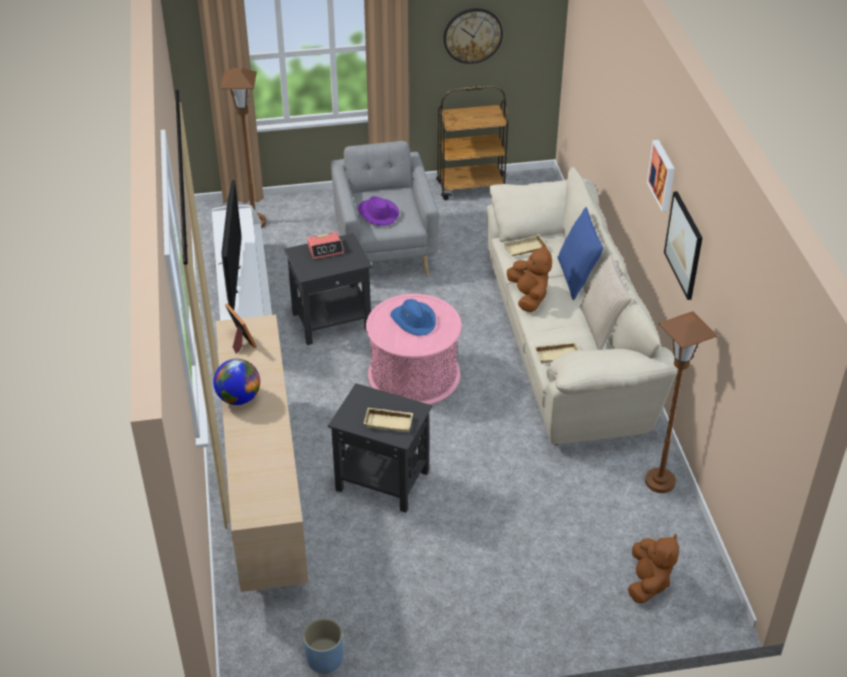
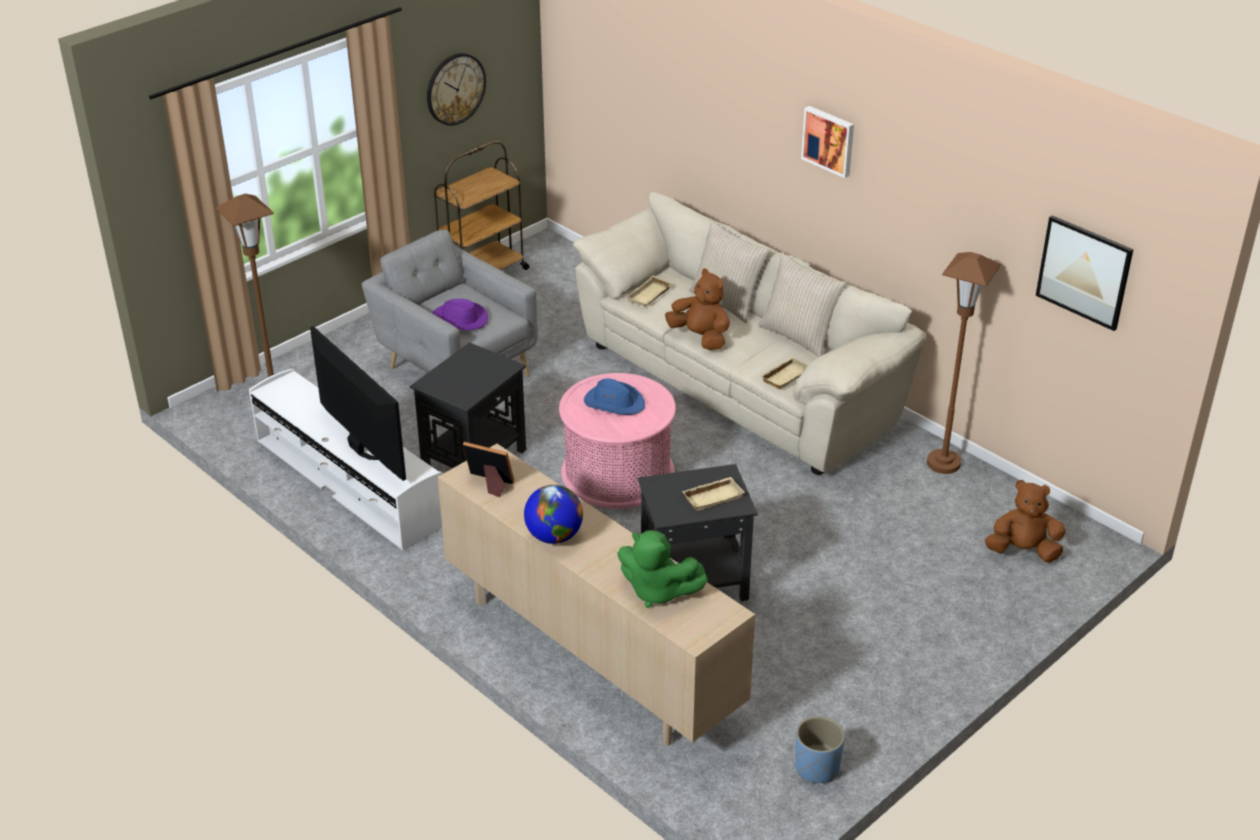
camera: 35 degrees left, 5 degrees down
(259, 471) = (657, 591): none -> green plush toy
(325, 249) = (458, 368): alarm clock -> none
(577, 278) = (727, 302): blue pillow -> beige pillow
(648, 583) = (1023, 551): brown plush toy -> brown plush toy turned 60 degrees counterclockwise
(684, 245) = (896, 199): picture -> picture (1084, 272)

